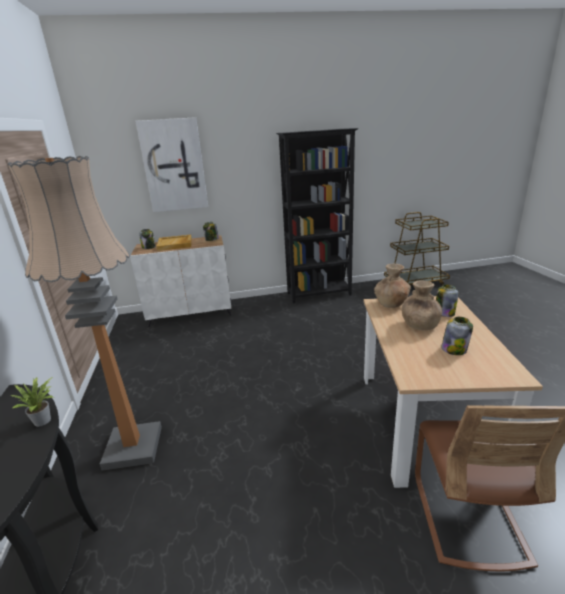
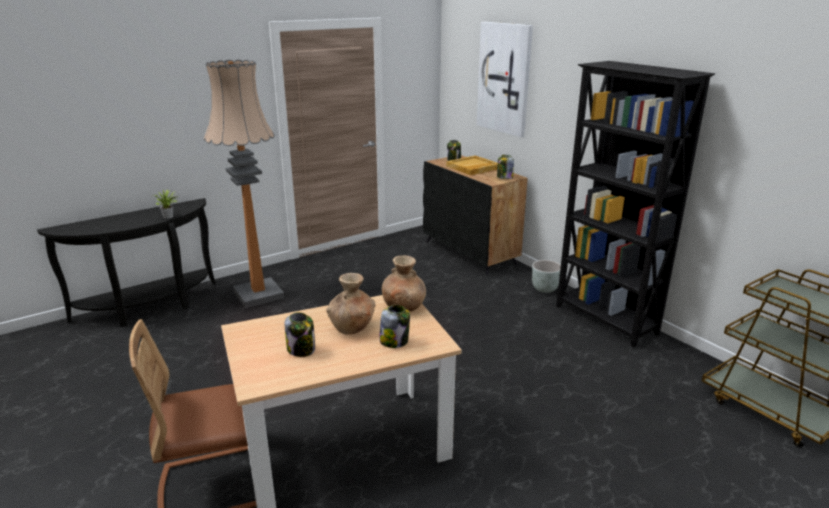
camera: 65 degrees right, 0 degrees up
(191, 313) = (470, 253): white cabinet -> black cabinet
(269, 301) = (545, 289): none -> grey planter

